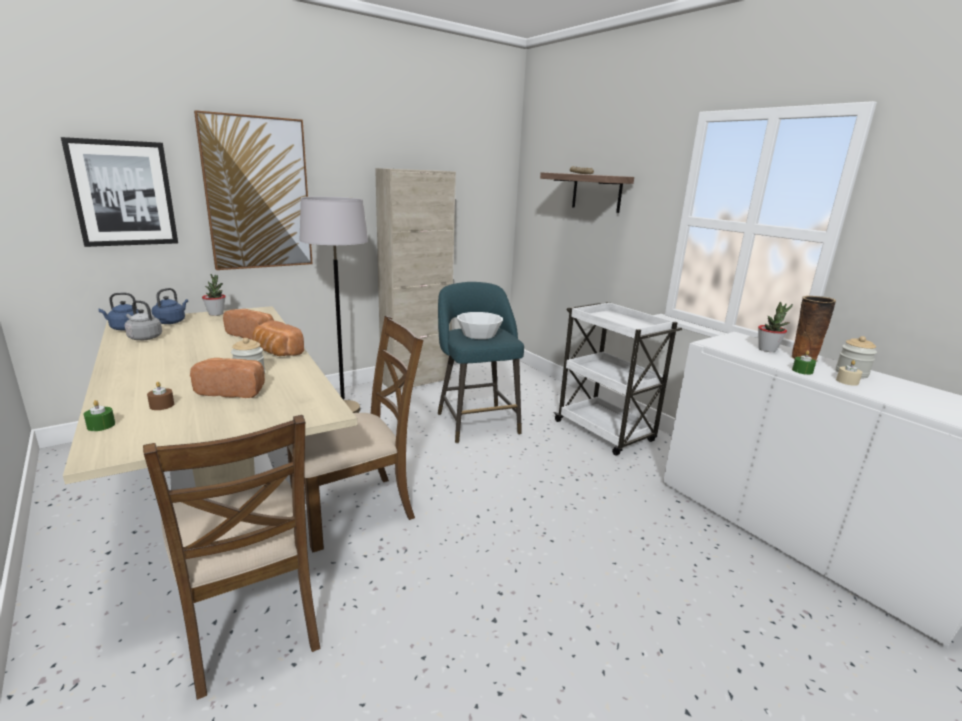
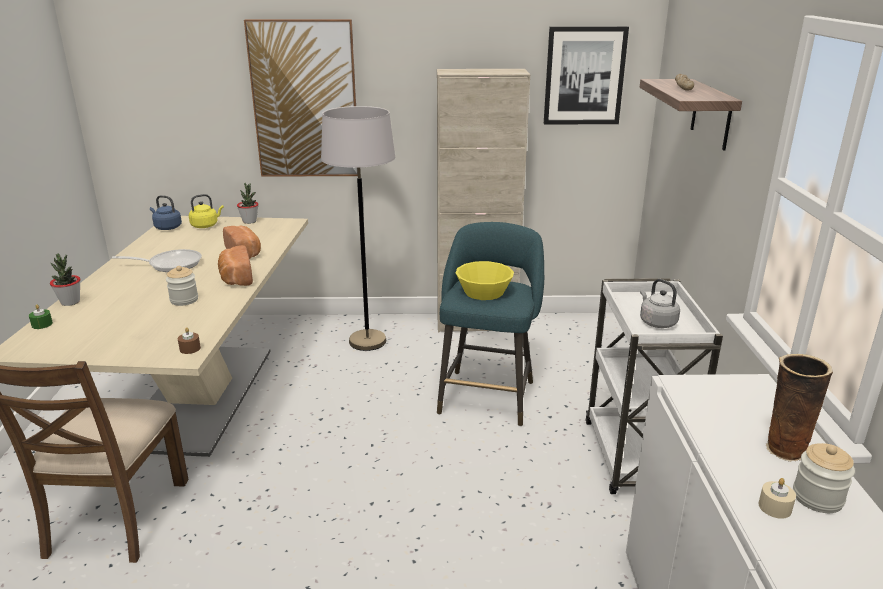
camera: 35 degrees right, 5 degrees up
(123, 193) = (185, 101): picture -> picture (584, 76)
(144, 337) = (166, 240): grey kettle -> grey kettle (656, 322)
(162, 405) = (94, 316): brown candle -> brown candle (190, 348)
(171, 322) = (206, 225): blue kettle -> yellow kettle
(183, 353) = (170, 264): none -> frying pan
(234, 390) = (153, 314): bread -> none
(355, 509) = (275, 452): brown chair -> none
(479, 334) = (483, 292): white bowl -> yellow bowl
(767, 349) = (754, 418): potted plant -> potted plant (70, 302)
(802, 371) = (734, 467): green candle -> none

